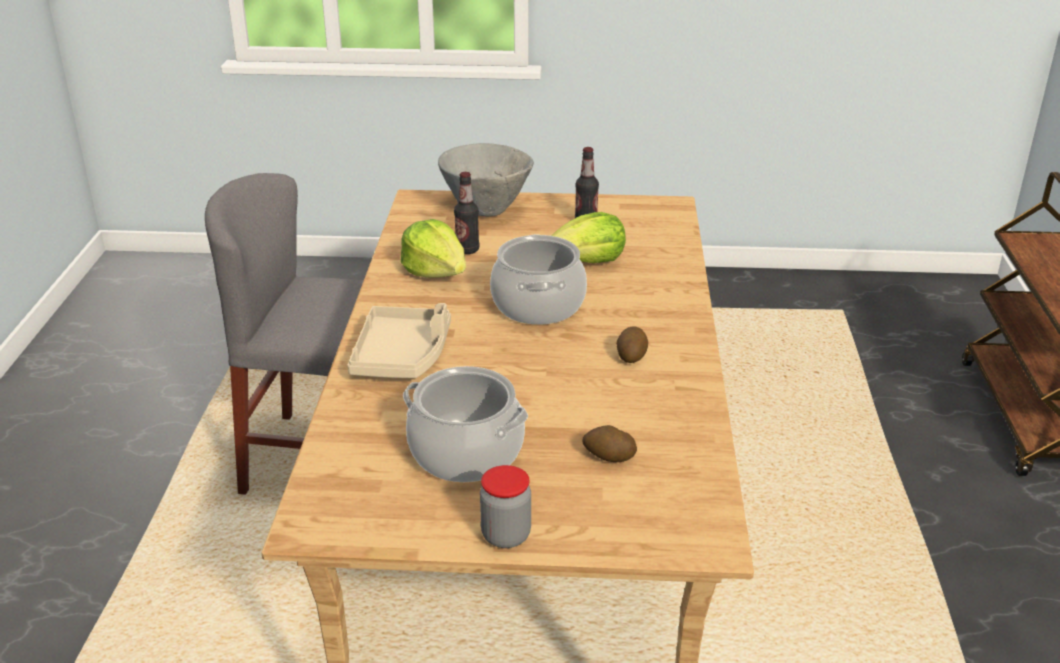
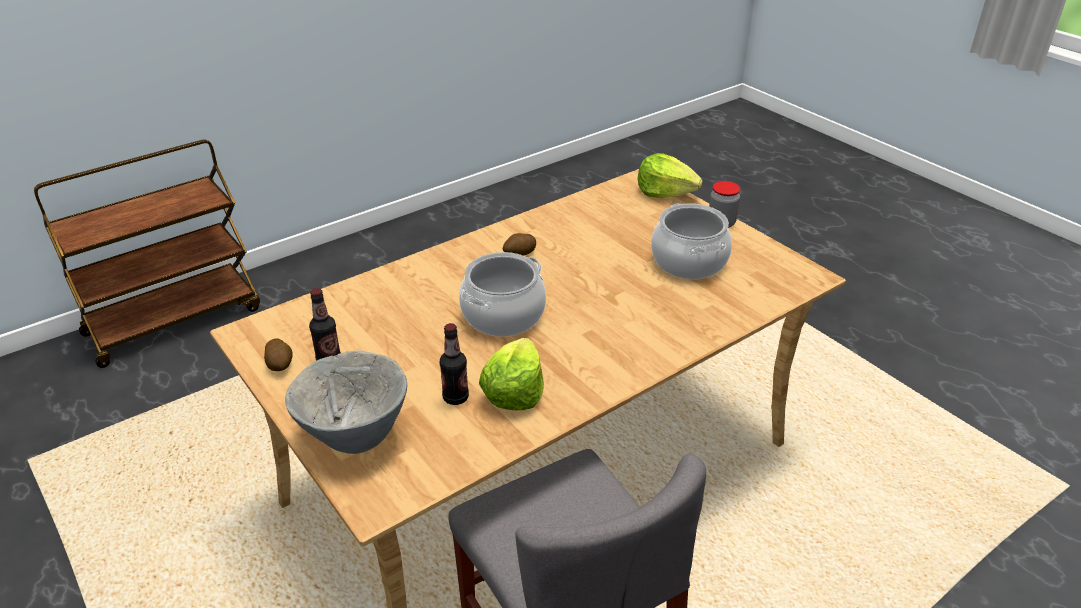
camera: 130 degrees left, 5 degrees up
(402, 356) = (643, 336): beige tray -> none
(588, 261) = (405, 325): lettuce -> lettuce (665, 192)
(608, 457) = (625, 222): potato -> potato (280, 364)

